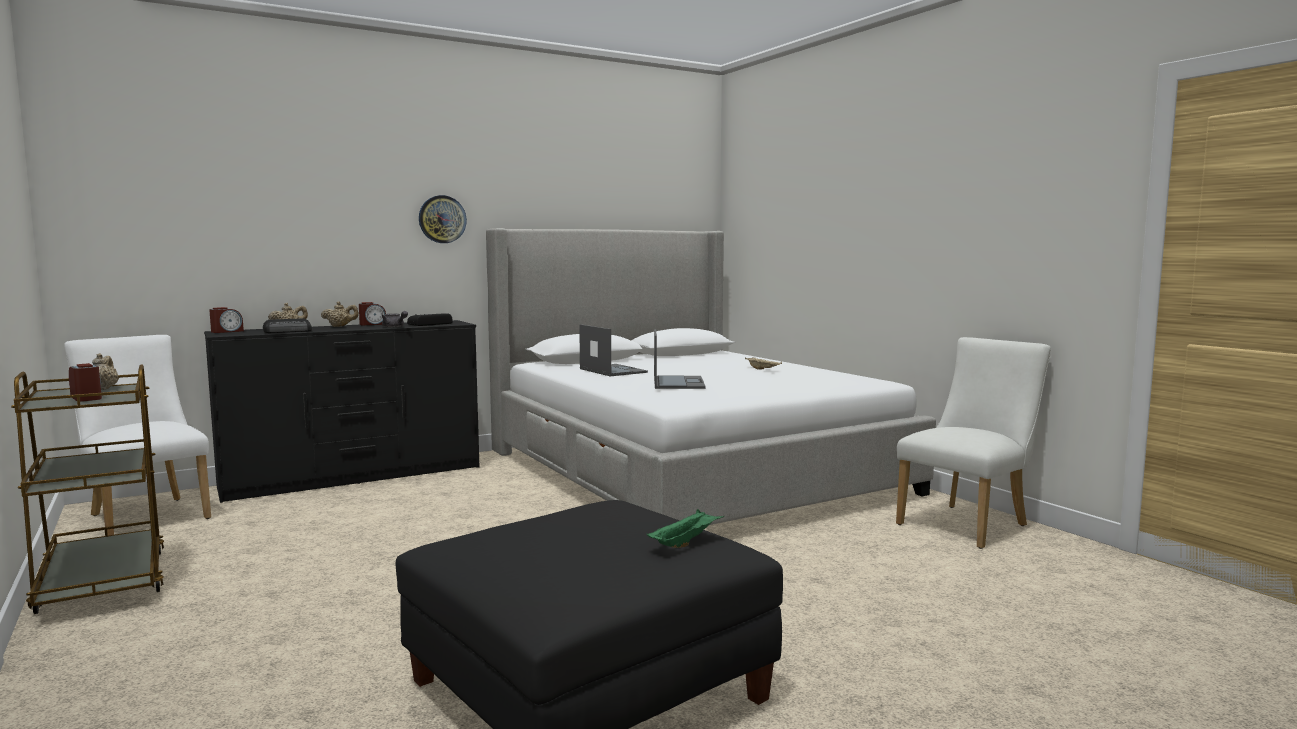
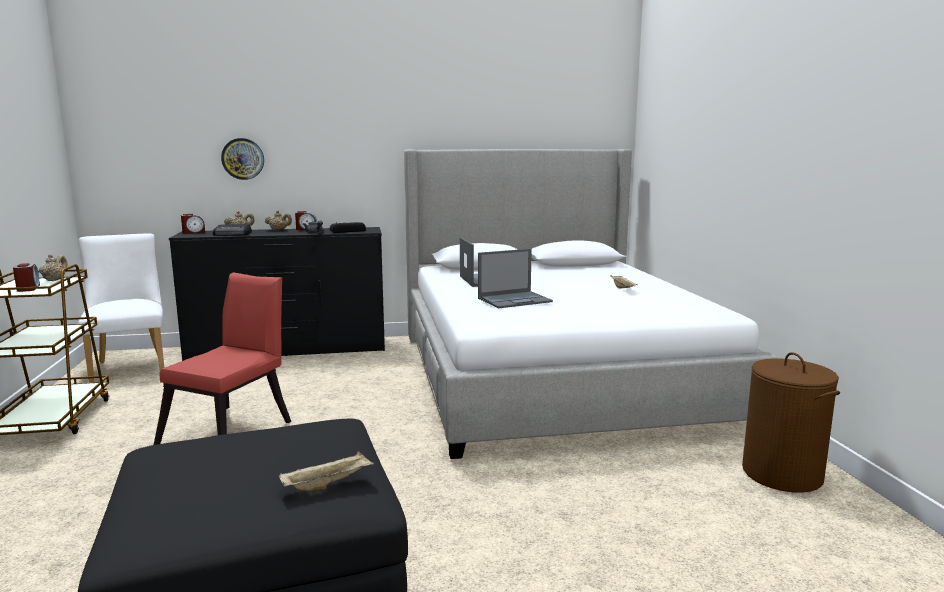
camera: 20 degrees right, 5 degrees up
(378, 560) = (233, 430): none -> red chair
(442, 219) = (367, 142): wall clock -> wall clock (243, 159)
(678, 383) = (515, 300): laptop -> laptop turned 45 degrees clockwise
(685, 542) = (328, 484): green tray -> beige tray
(968, 523) = (782, 474): white chair -> brown laundry basket

